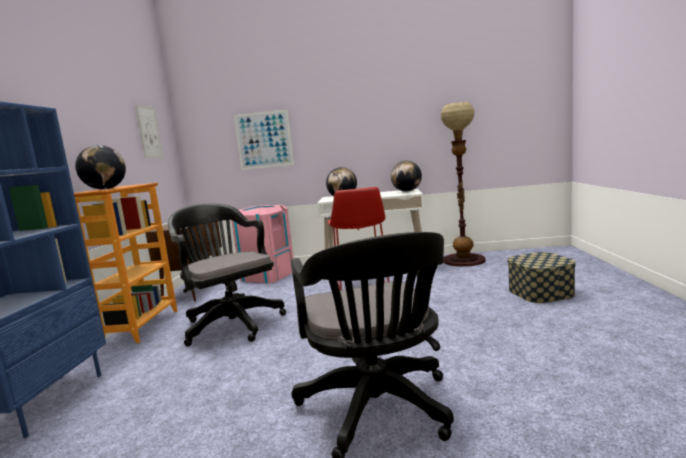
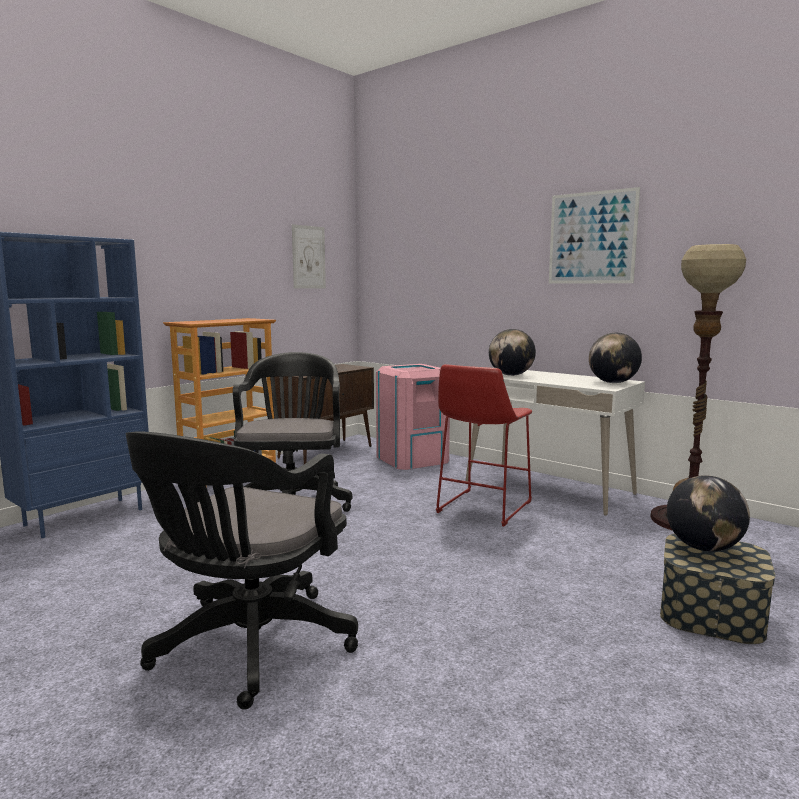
camera: 35 degrees right, 0 degrees up
(105, 189) = (205, 321): globe -> globe (703, 548)
(264, 140) = (445, 276): picture -> picture (592, 238)

